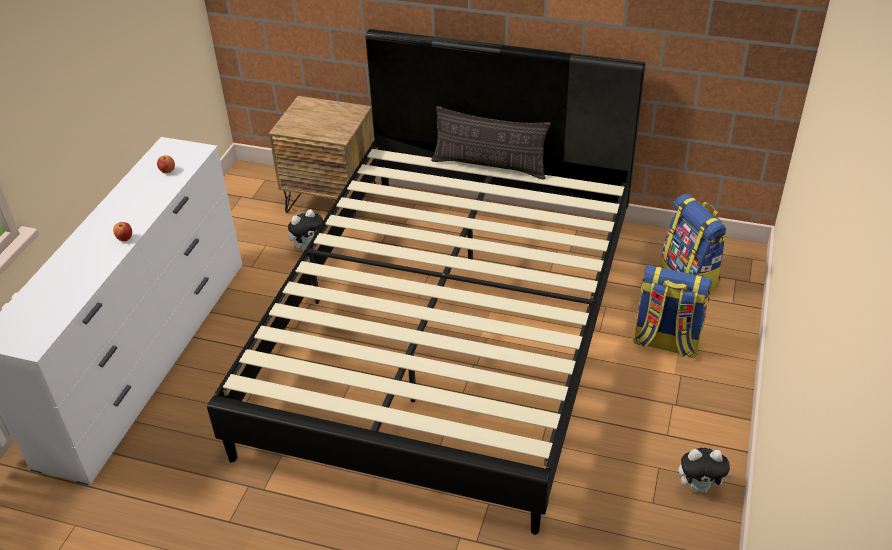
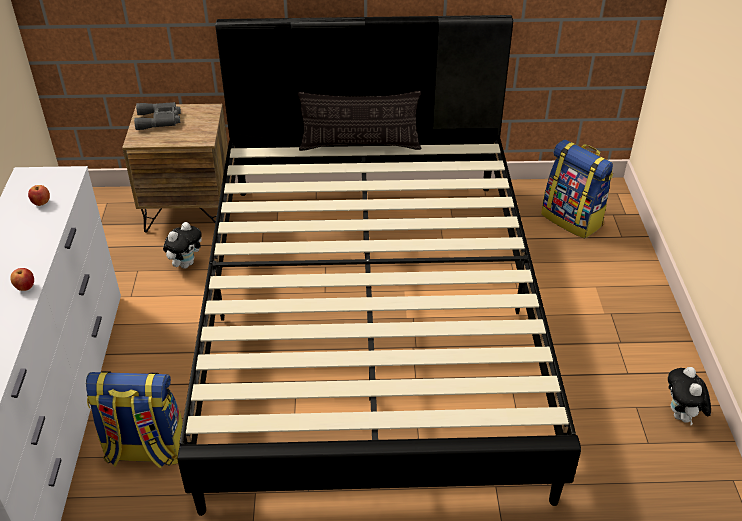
camera: 20 degrees left, 0 degrees up
(311, 113) = (160, 120): none -> grey binoculars
(665, 342) = (582, 285): backpack -> backpack (144, 450)
(700, 487) = (681, 416): plush toy -> plush toy turned 105 degrees clockwise

